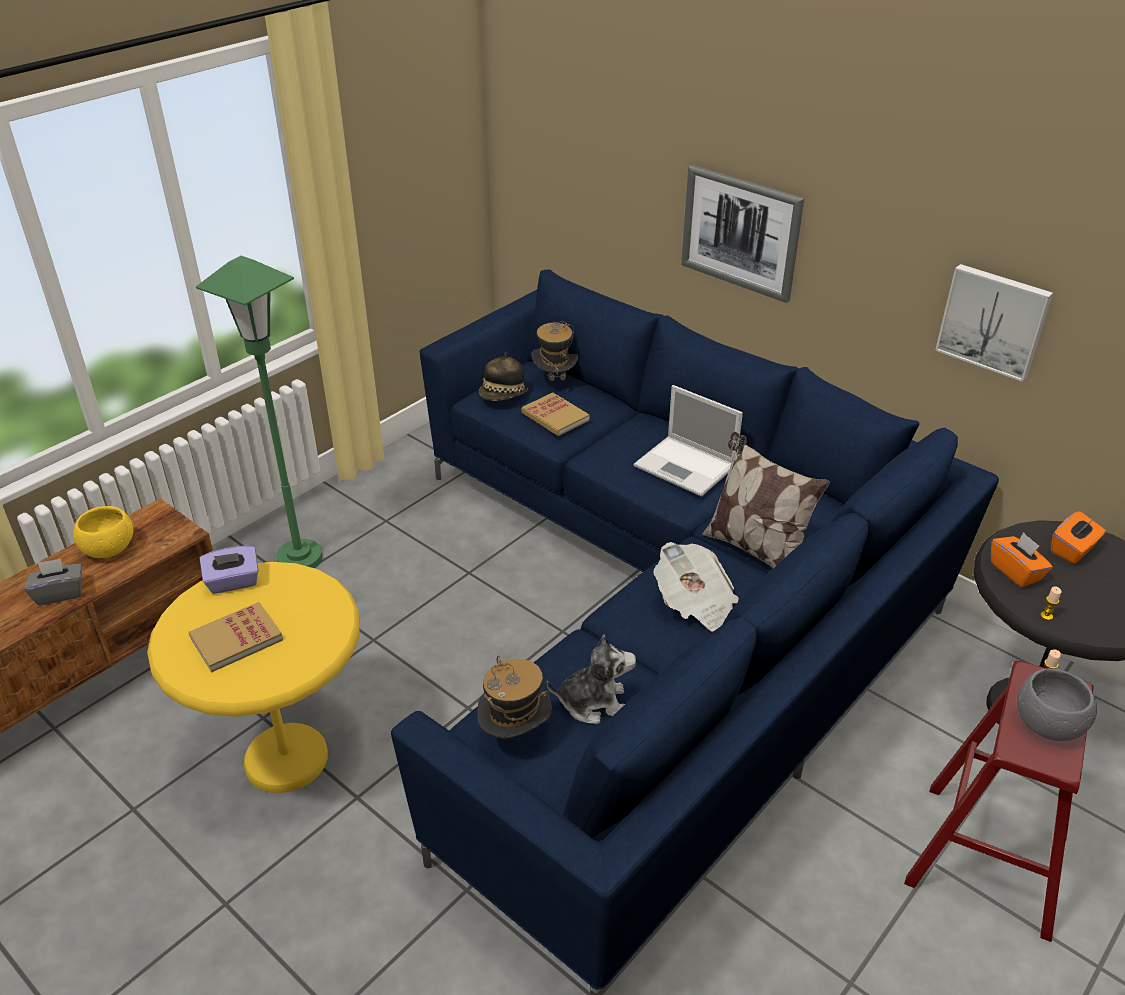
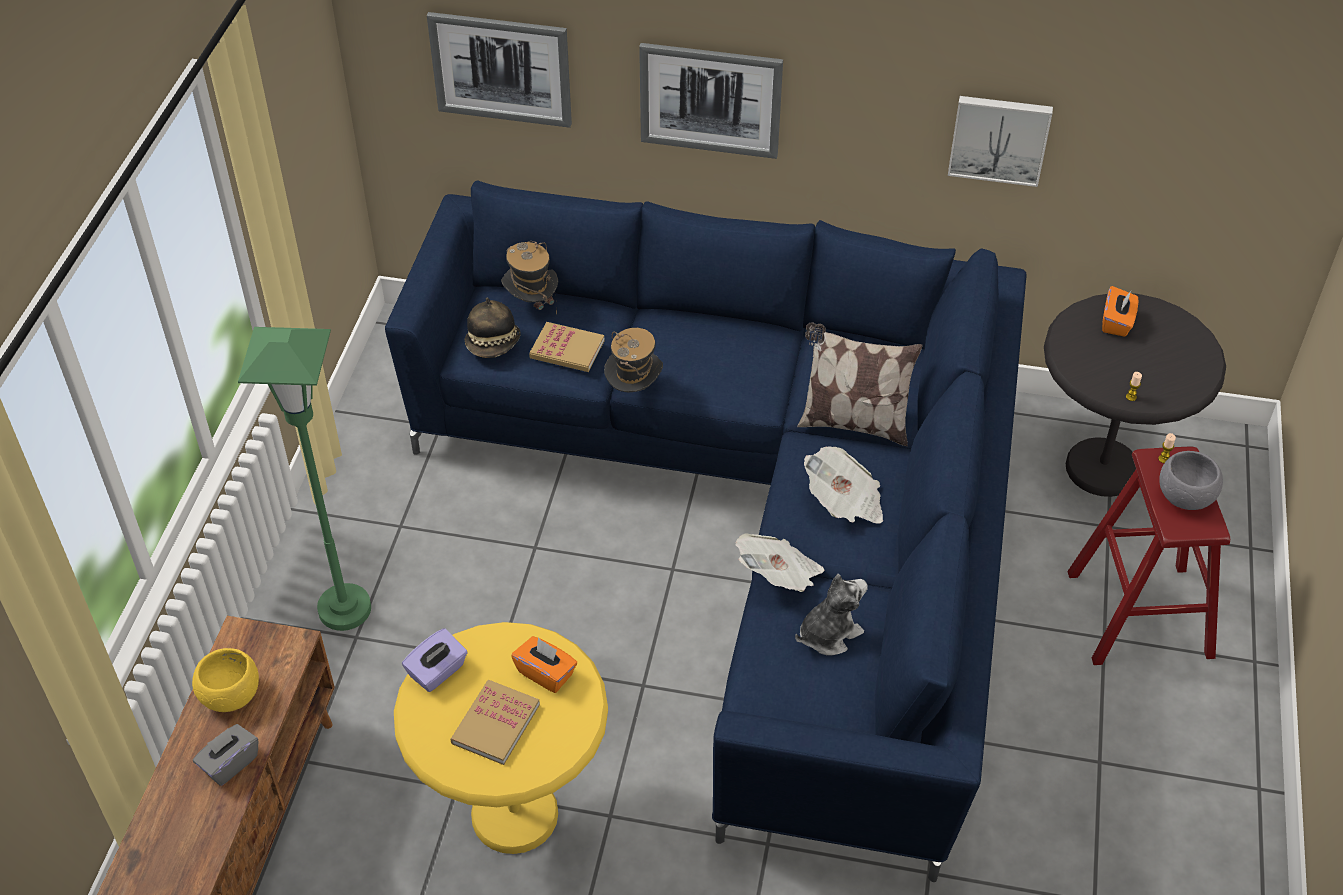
camera: 30 degrees left, 10 degrees up
(515, 735) = (789, 693): hat -> hat (634, 391)
(589, 177) = (501, 68): none -> picture
(589, 639) = (779, 576): none -> newspaper
(686, 466) = (736, 358): laptop -> none
(1016, 571) = (1087, 363): orange tissue box -> orange tissue box (546, 673)

